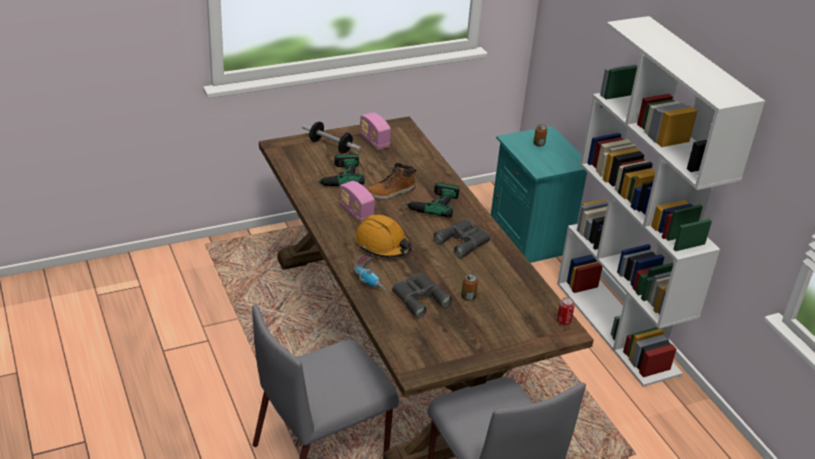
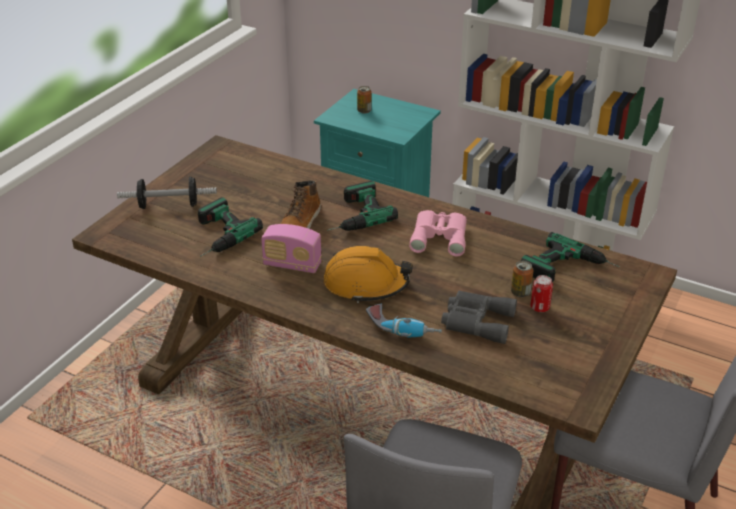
camera: 35 degrees left, 0 degrees up
(374, 141) = (212, 178): radio -> none
(464, 241) = (440, 236): grey binoculars -> pink binoculars
(519, 301) = (570, 270): none -> power drill
(563, 321) = (631, 266): can -> can (540, 307)

